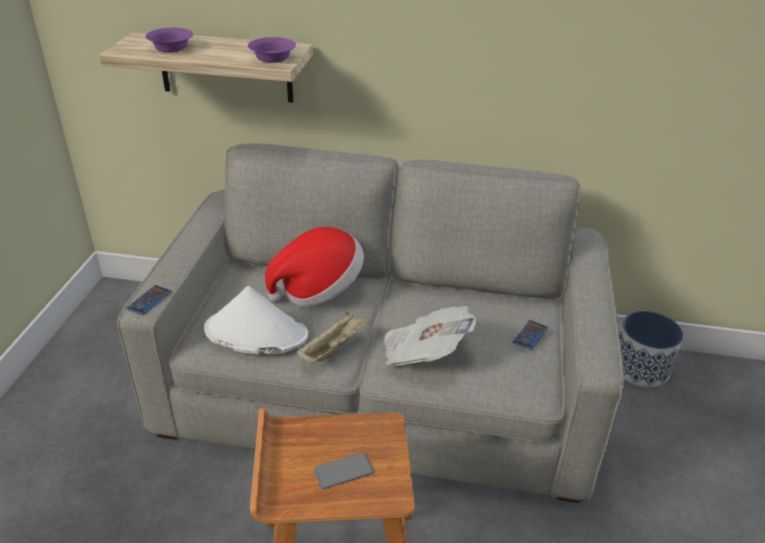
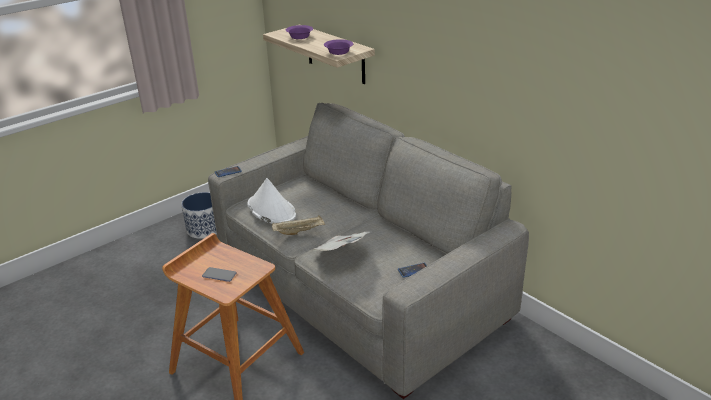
camera: 40 degrees right, 5 degrees down
(319, 289) = (328, 201): hat -> none
(640, 368) = (548, 354): planter -> planter (205, 229)

